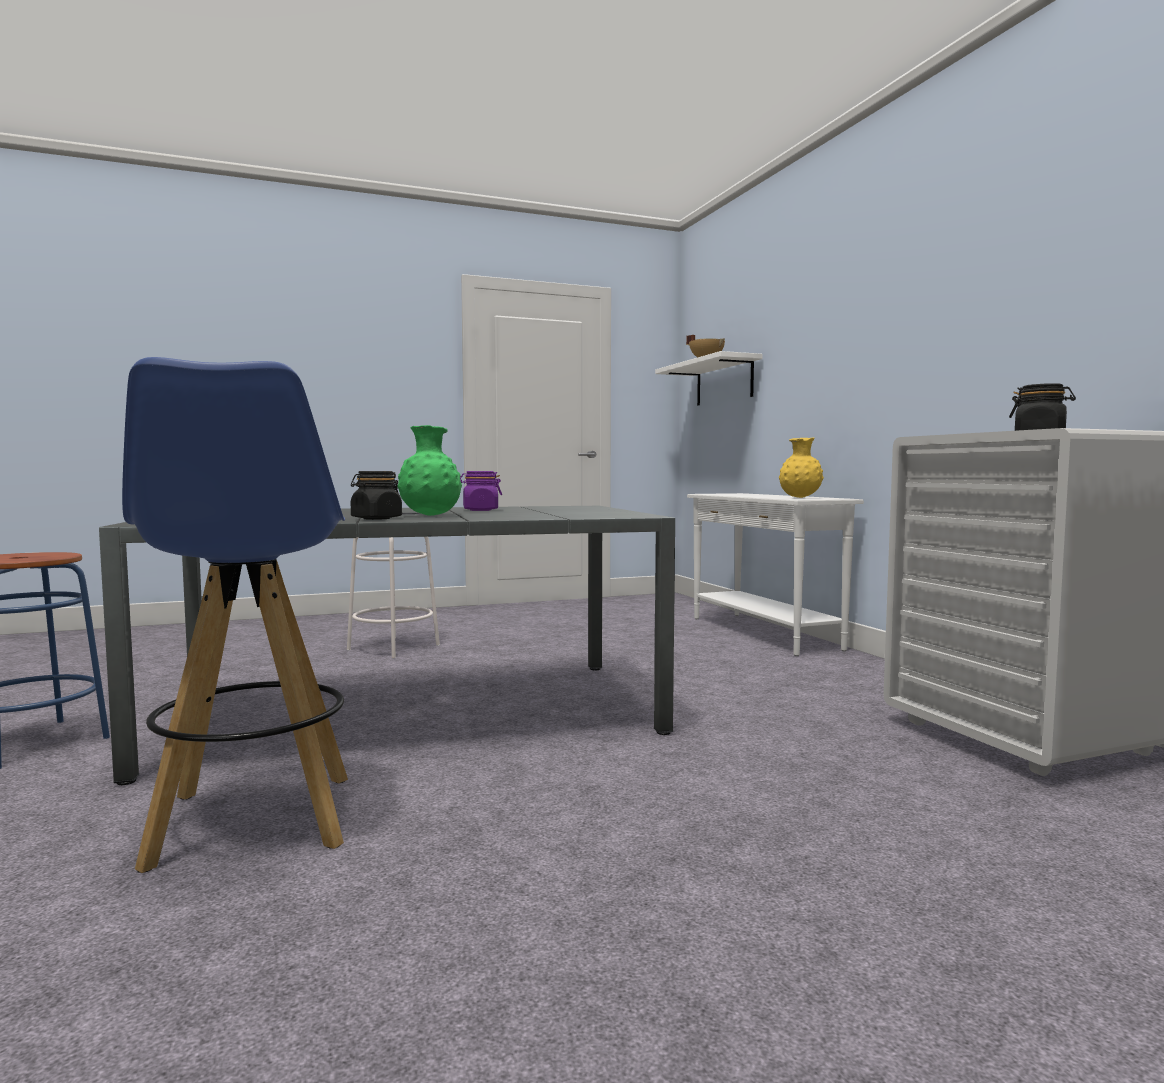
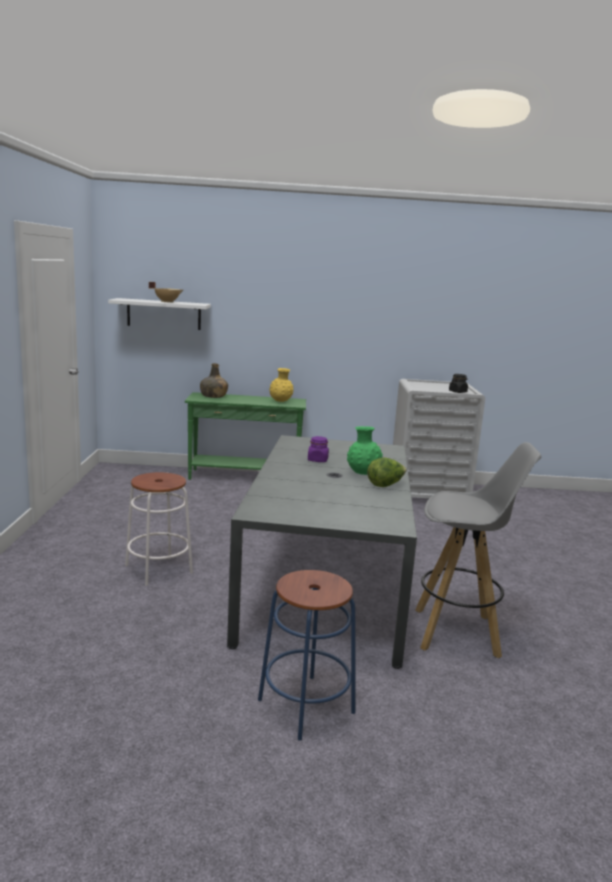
camera: 70 degrees left, 10 degrees up
(251, 822) = (458, 633): blue stool -> grey stool
(376, 518) = (385, 485): black jar -> lettuce
(742, 494) = (213, 396): none -> green bottle
(765, 633) = (245, 477): white console table -> green console table

